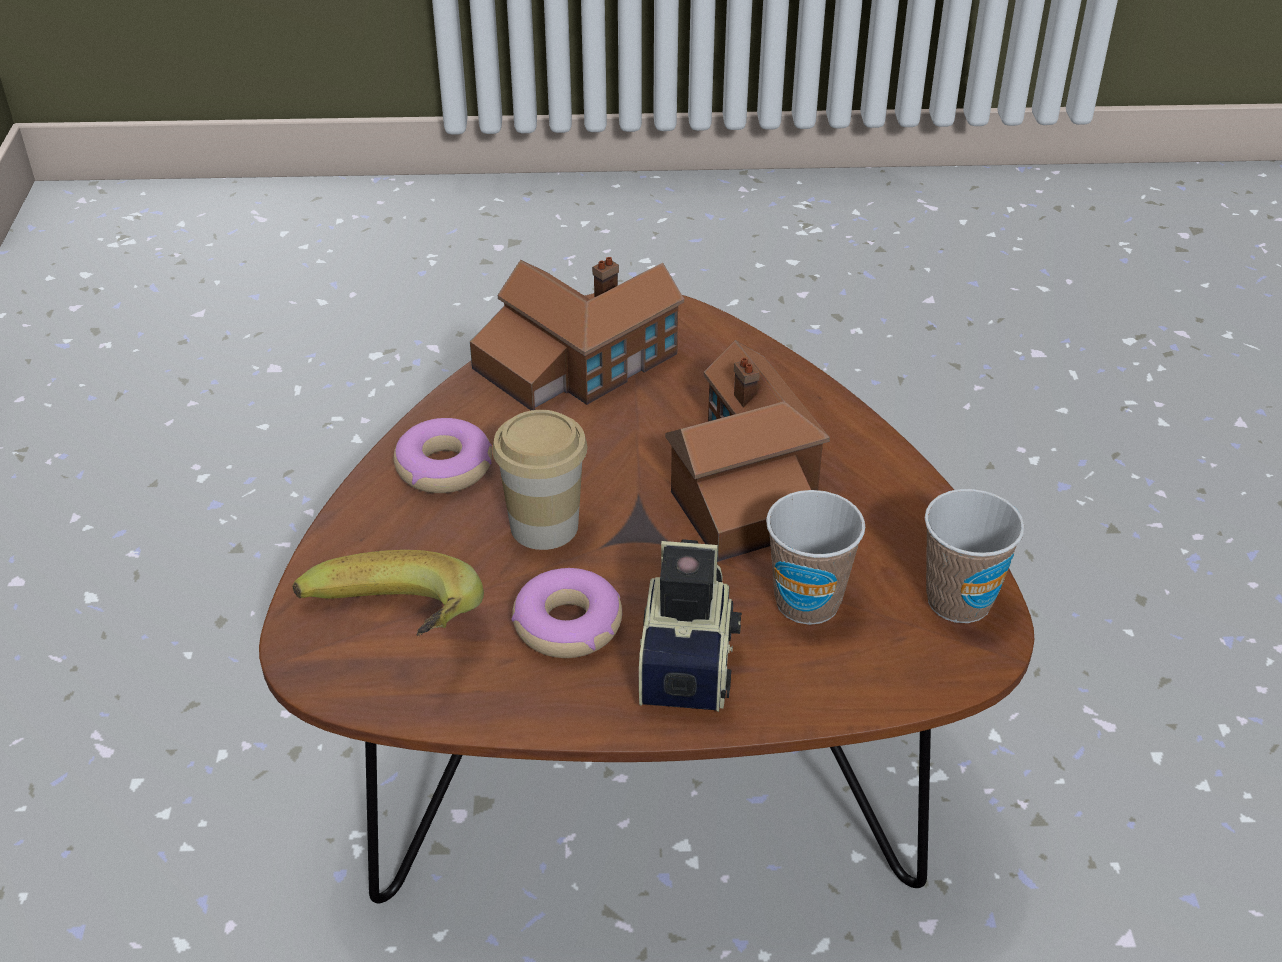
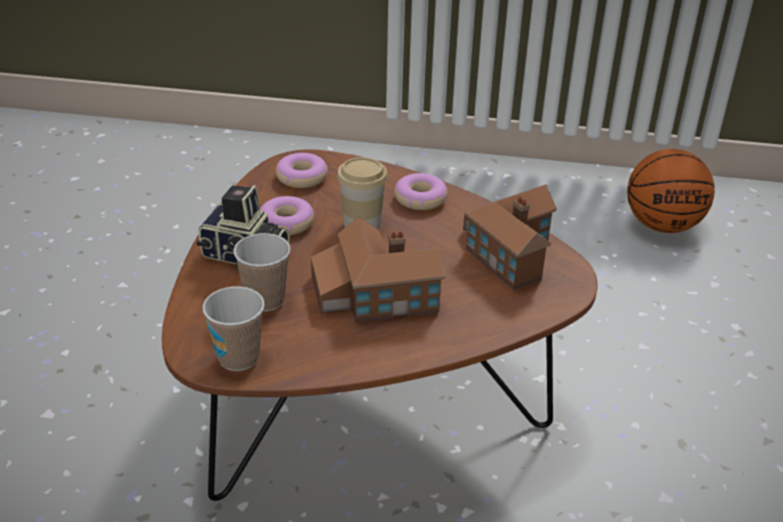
camera: 100 degrees right, 5 degrees down
(106, 413) = (662, 225): none -> basketball
(391, 637) = (302, 177): banana -> donut

